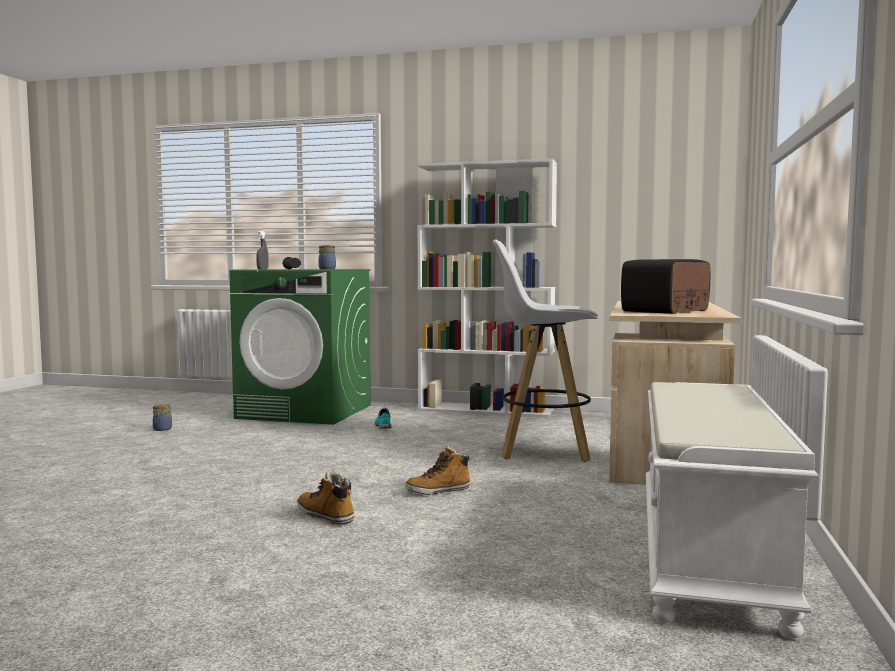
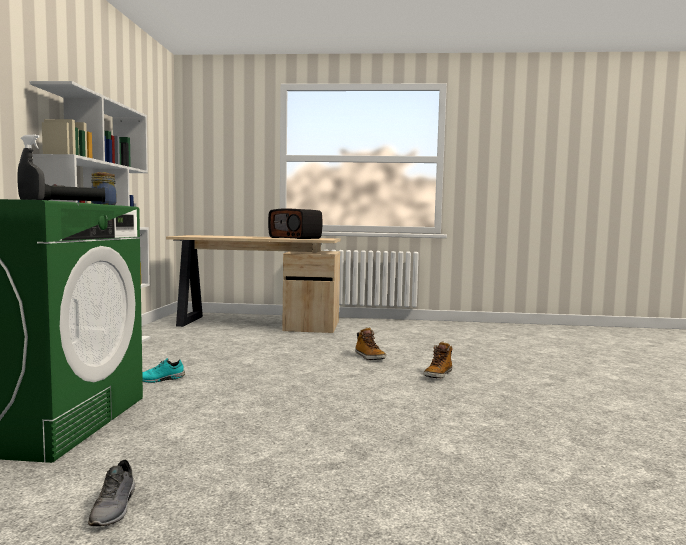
camera: 100 degrees left, 0 degrees up
(162, 429) = (115, 508): jar -> grey shoe
(542, 449) = (260, 340): white stool -> none
(710, 552) = (421, 327): white bench -> none

